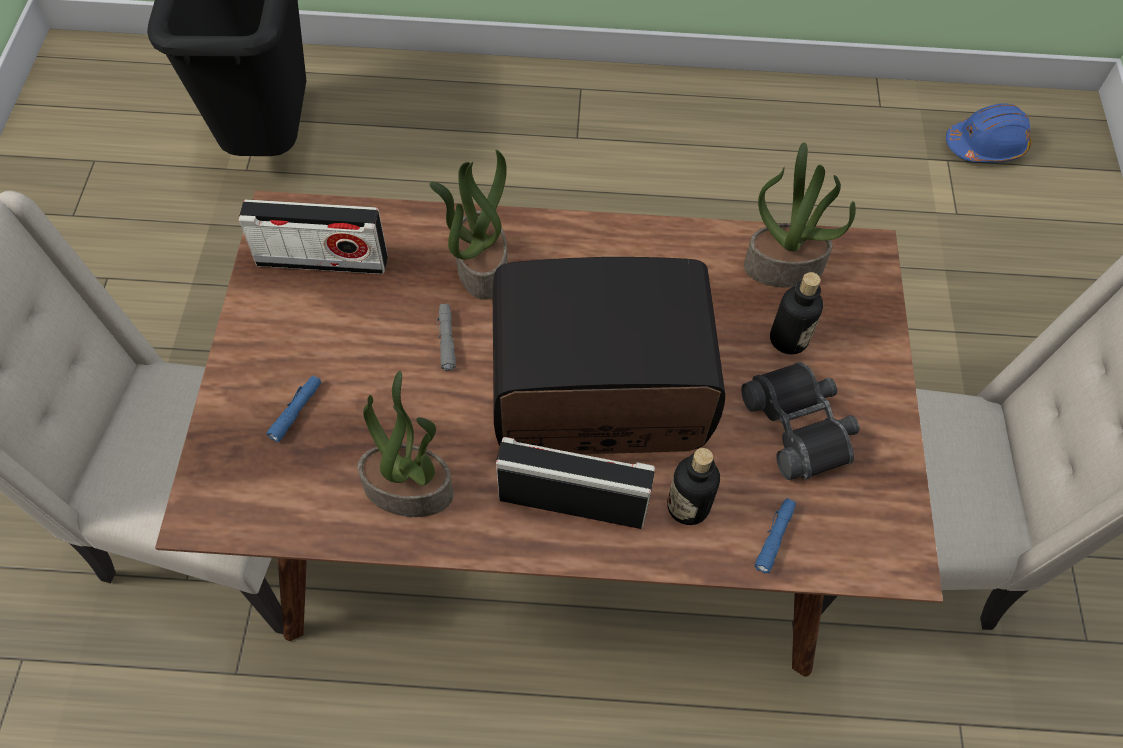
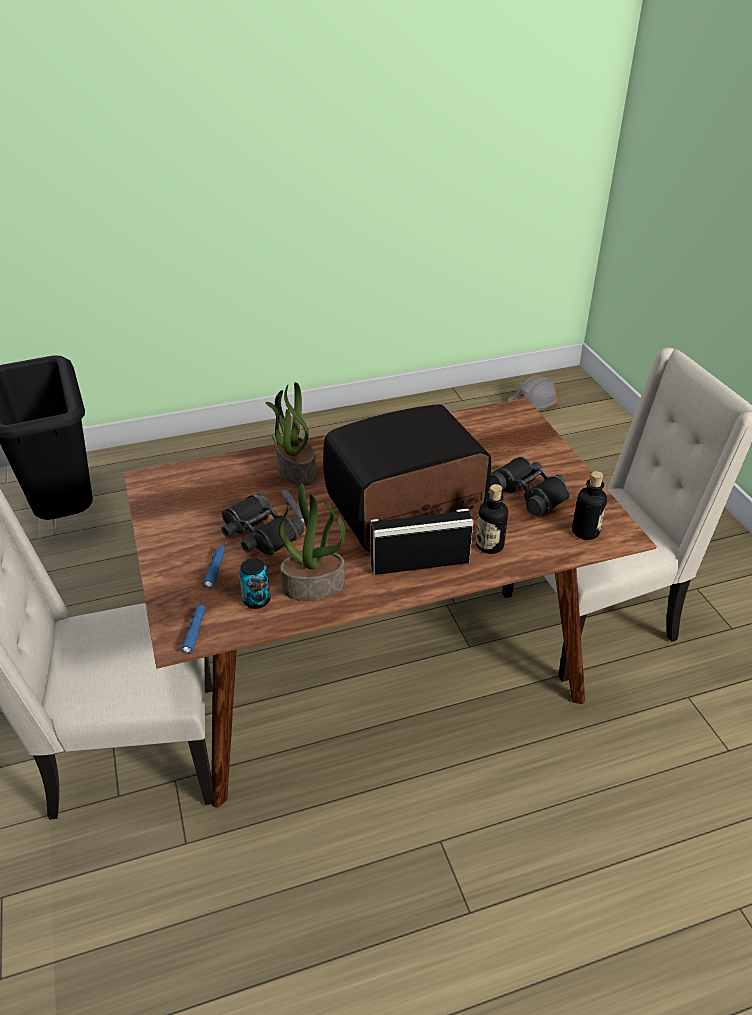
camera: 20 degrees left, 20 degrees down
(322, 260) = (190, 493): radio -> none
(324, 485) = (256, 600): none -> can
(380, 368) = (259, 534): none -> black binoculars
(774, 537) = (547, 545): blue flashlight -> blue flashlight (194, 632)
(784, 266) = (476, 427): potted plant -> none
(788, 339) = (499, 457): bottle -> bottle (585, 532)
(986, 145) = (533, 404): blue hard hat -> grey hard hat

